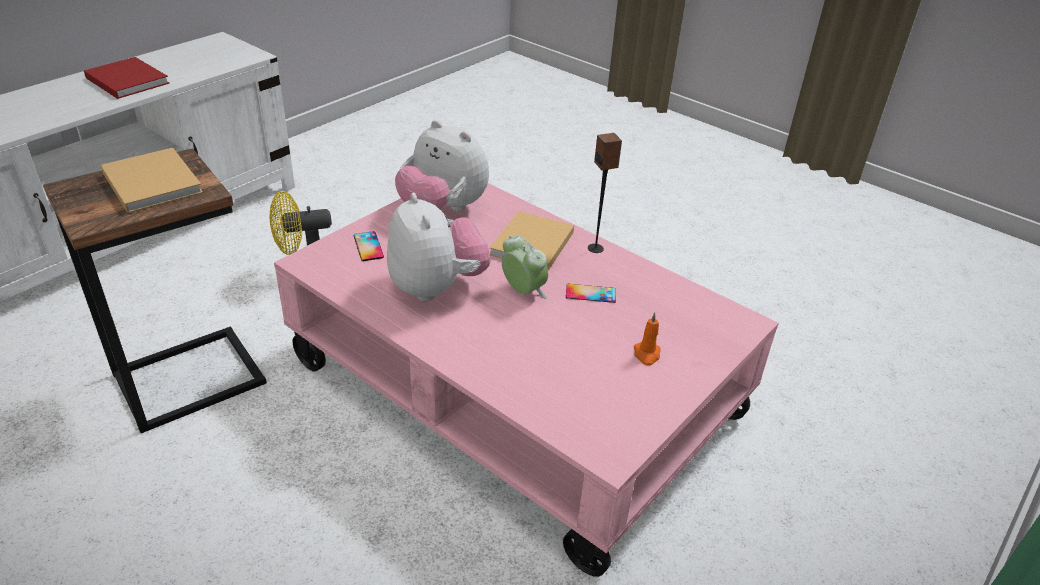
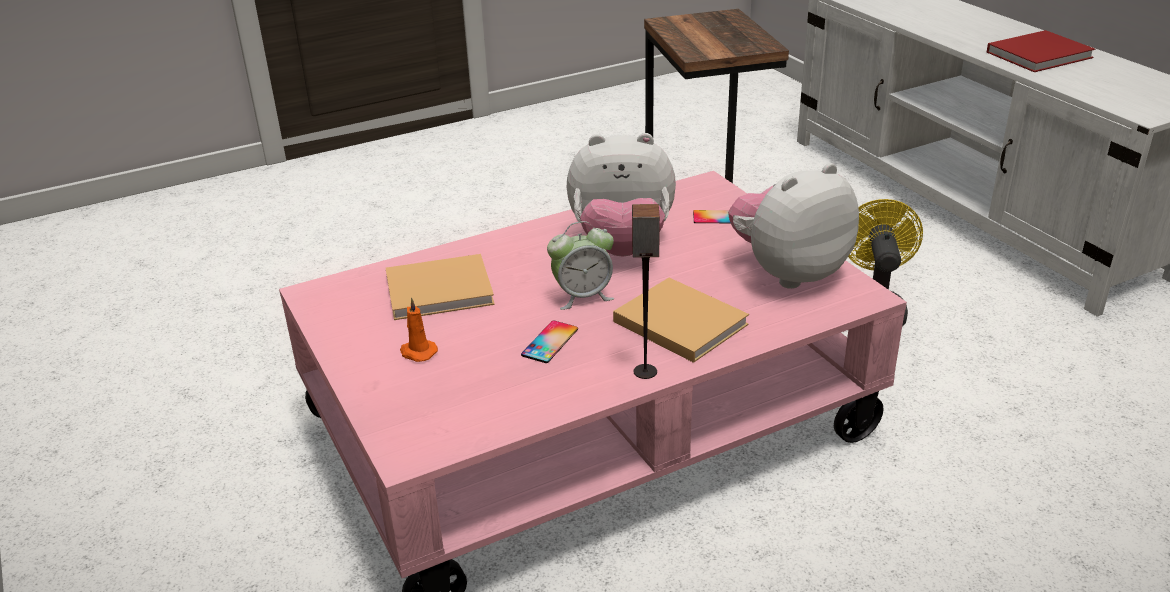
camera: 115 degrees right, 5 degrees down
(151, 182) = (724, 37): beige book -> beige book (443, 290)

